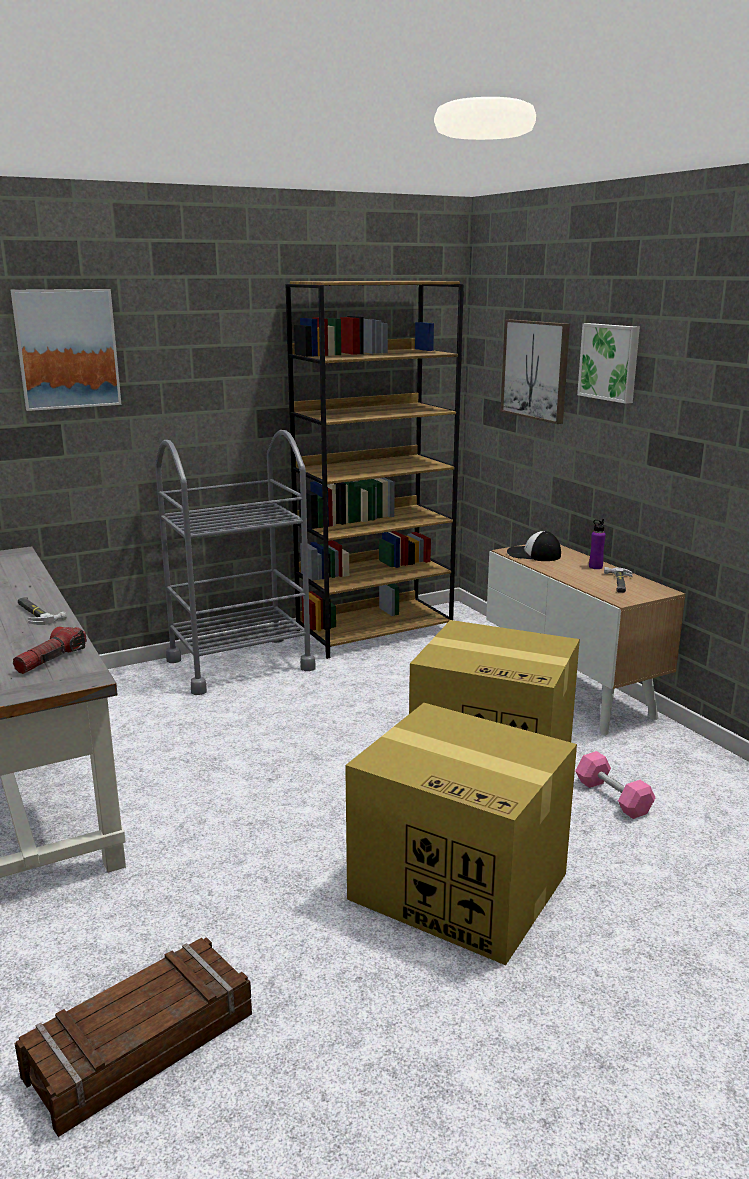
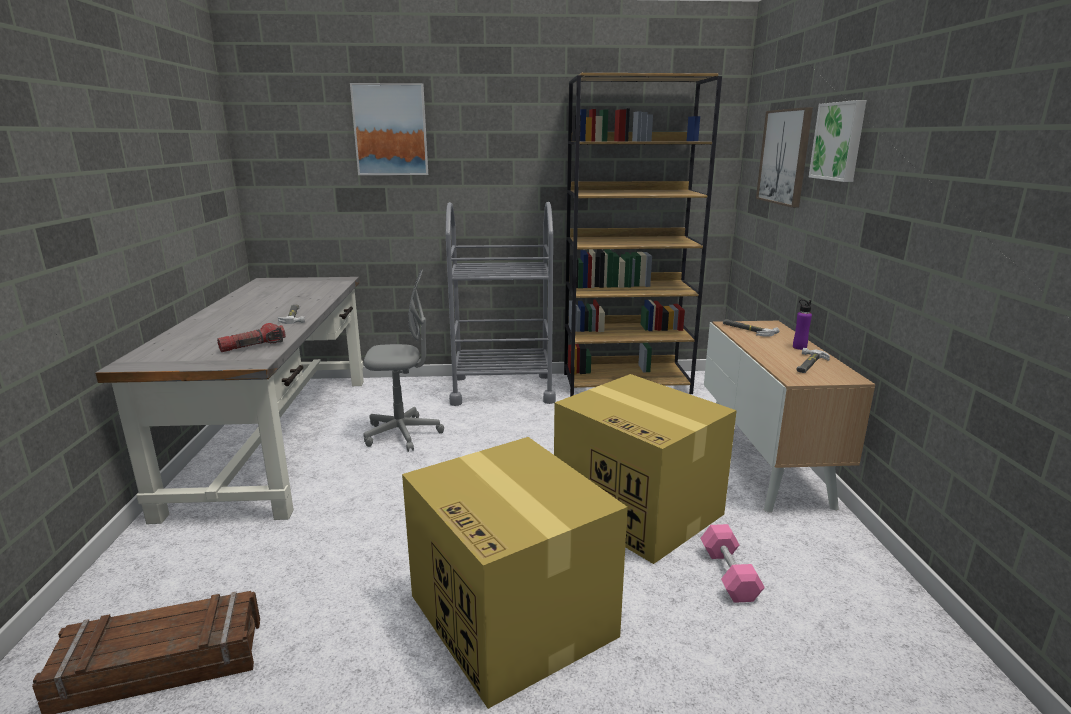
camera: 25 degrees right, 0 degrees up
(167, 741) = (402, 434): none -> grey office chair
(533, 555) = (747, 329): cap -> hammer

